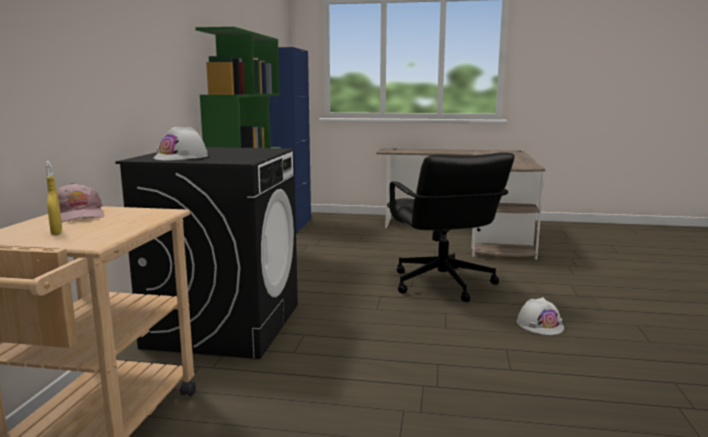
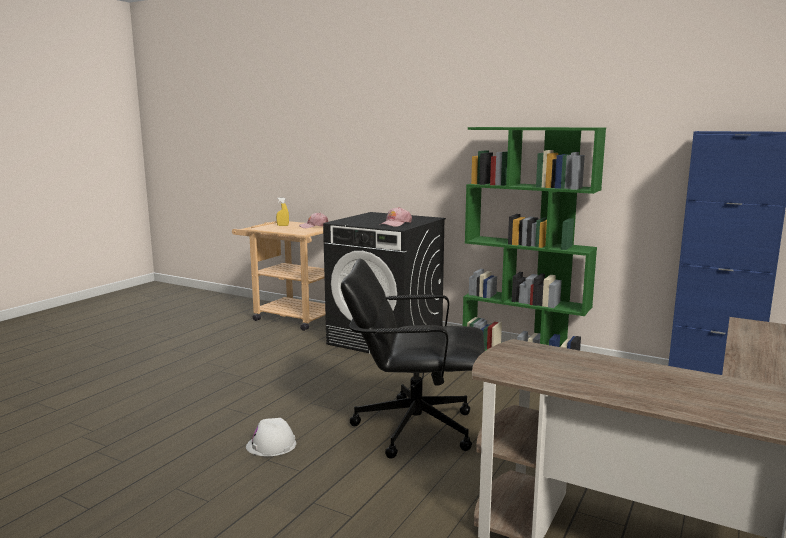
camera: 110 degrees right, 0 degrees up
(181, 157) = (374, 217): white hard hat -> none
(246, 151) = (395, 224): none -> pink cap

